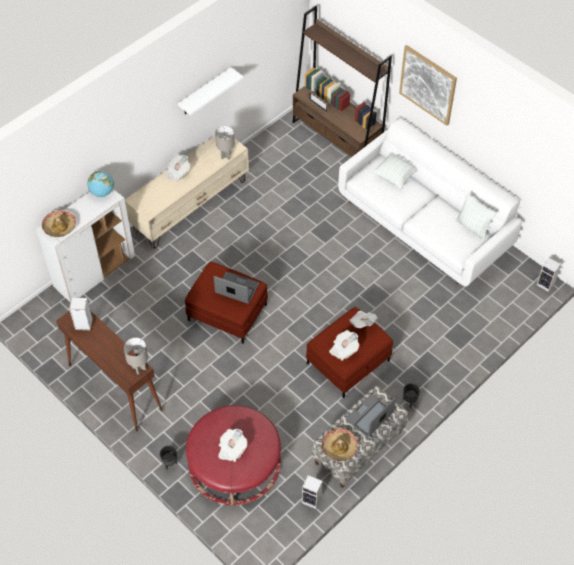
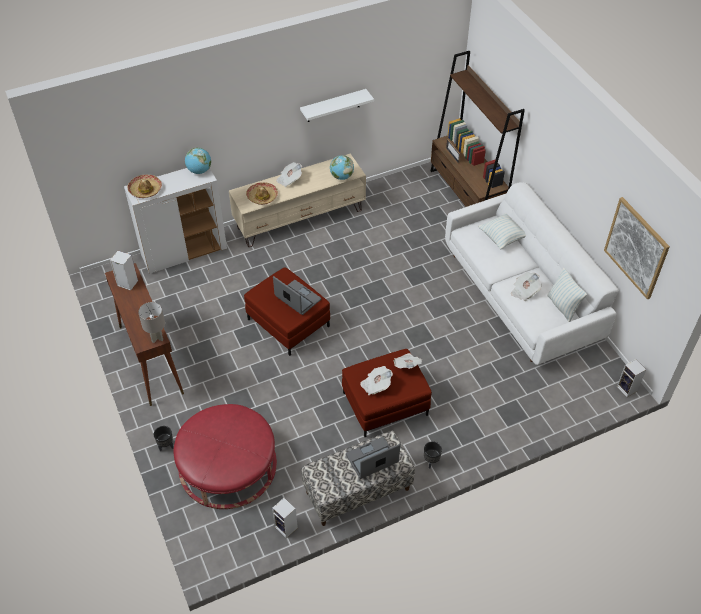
camera: 20 degrees right, 5 degrees down
(225, 156) = (341, 176): grey table lamp -> globe
(231, 449) = (219, 447): newspaper -> newspaper (524, 291)
(339, 447) = (326, 480): hat -> hat (262, 197)
(428, 85) = (553, 146): picture -> picture (636, 248)

